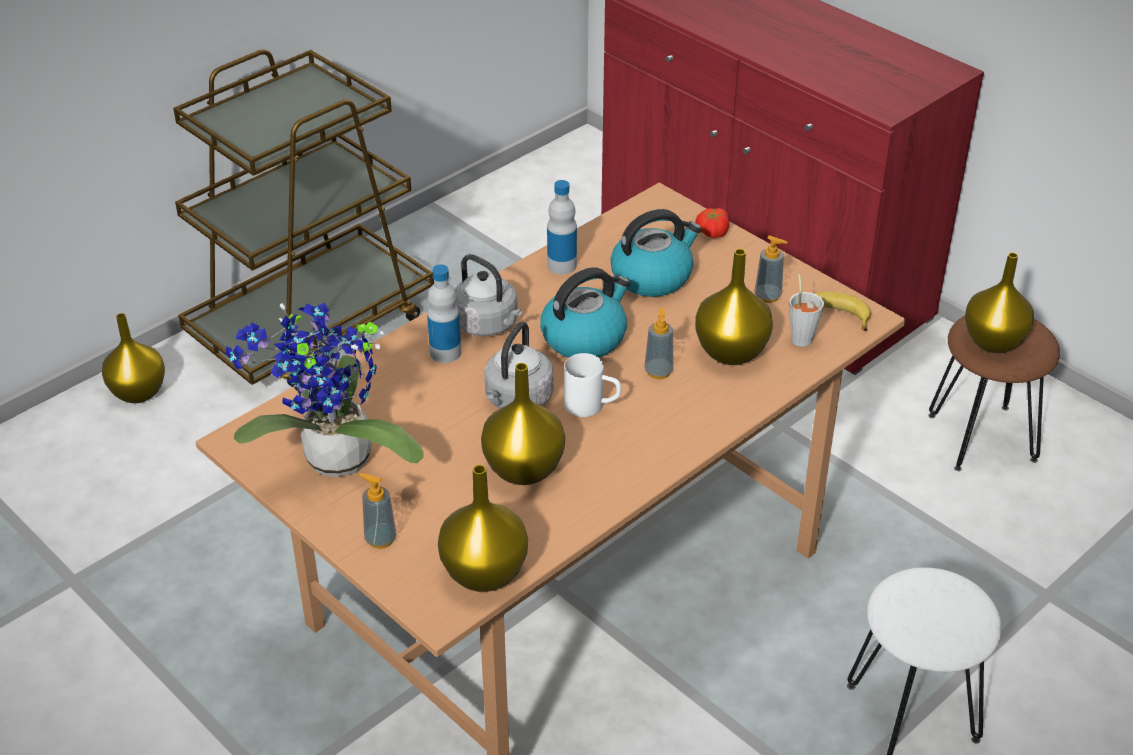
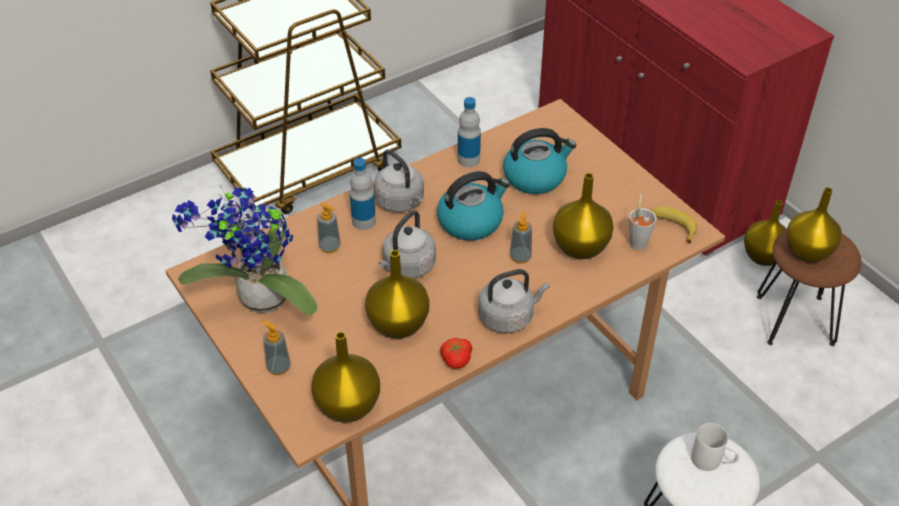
camera: 10 degrees right, 5 degrees up
(139, 393) = (176, 205): yellow vase -> yellow vase (764, 257)
(592, 407) = (462, 280): white mug -> white mug (712, 462)
(662, 442) = (508, 316): none -> grey kettle
(711, 232) = (590, 145): tomato -> tomato (455, 359)
(768, 296) = (620, 204): soap dispenser -> soap dispenser (330, 247)

